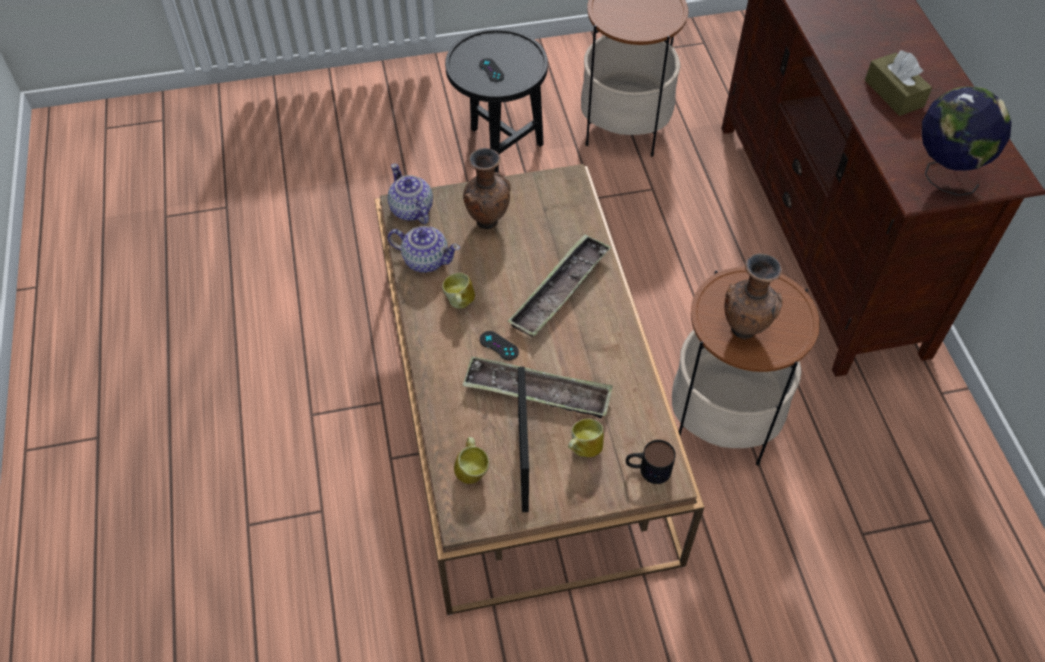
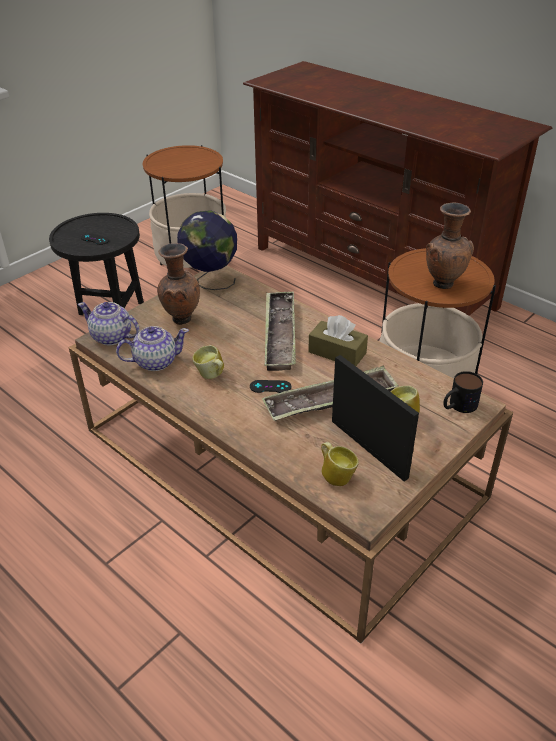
camera: 35 degrees left, 15 degrees down
(894, 93) = (418, 115): brown tissue box -> brown tissue box (337, 352)
(944, 174) = (493, 136): globe -> globe (210, 281)

